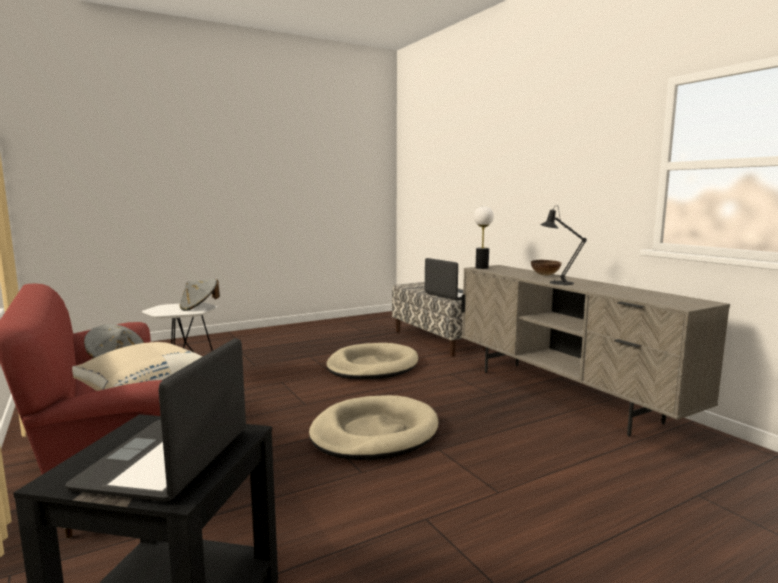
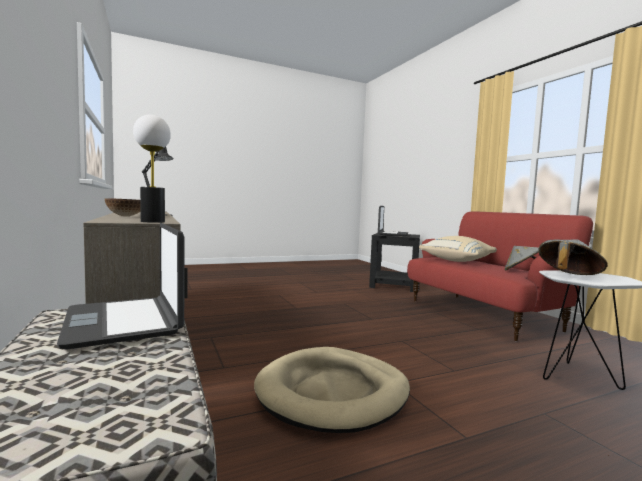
camera: 175 degrees left, 5 degrees down
(374, 433) = (336, 317): beige dog bed -> none

